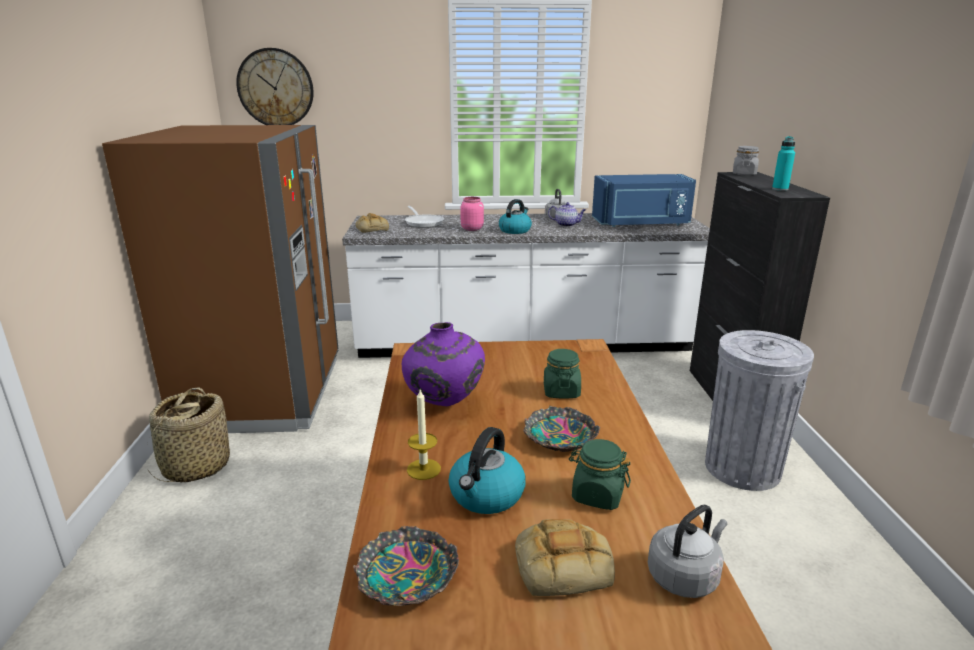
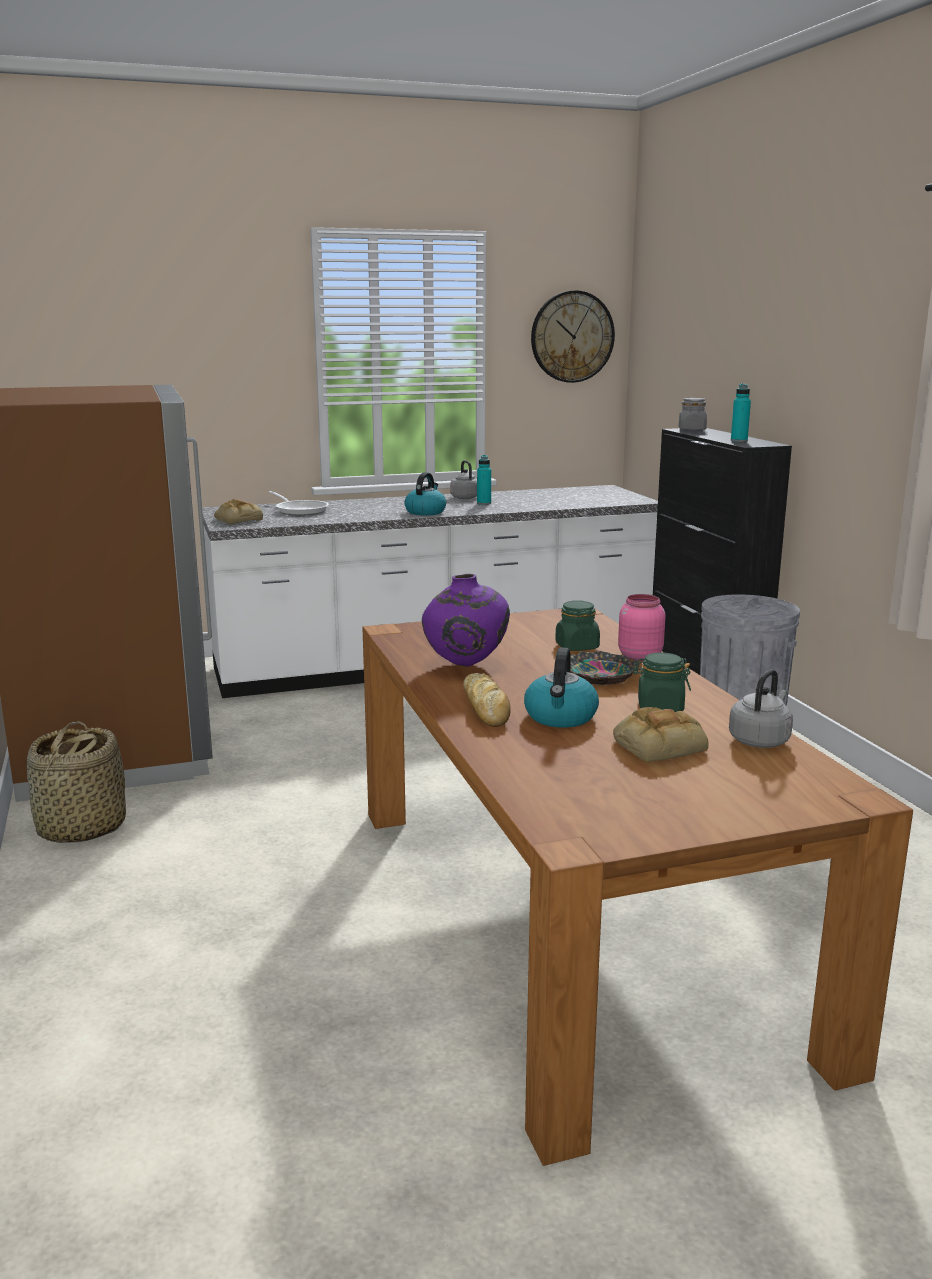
camera: 15 degrees left, 5 degrees down
(275, 88) = (78, 339): wall clock -> wall clock (572, 336)
(406, 577) = (531, 767): bowl -> none
(423, 469) = (486, 708): candle -> bread
(471, 229) = (369, 513): pink jar -> pink jar (638, 656)
(567, 225) = (484, 503): teapot -> turquoise bottle
(641, 224) = (571, 498): blue microwave -> none

